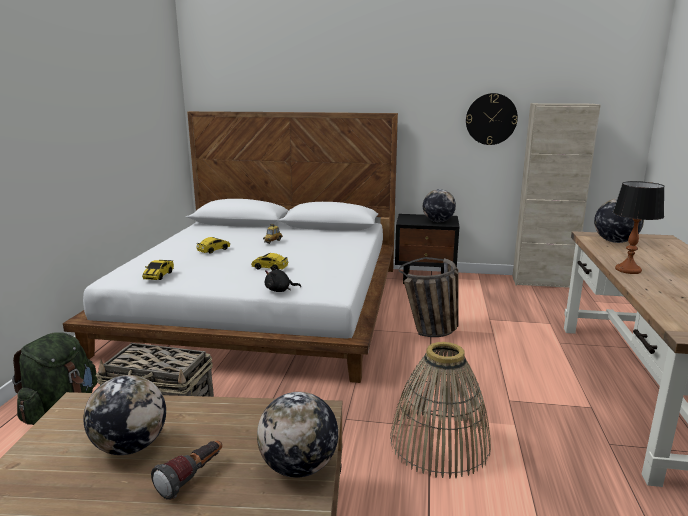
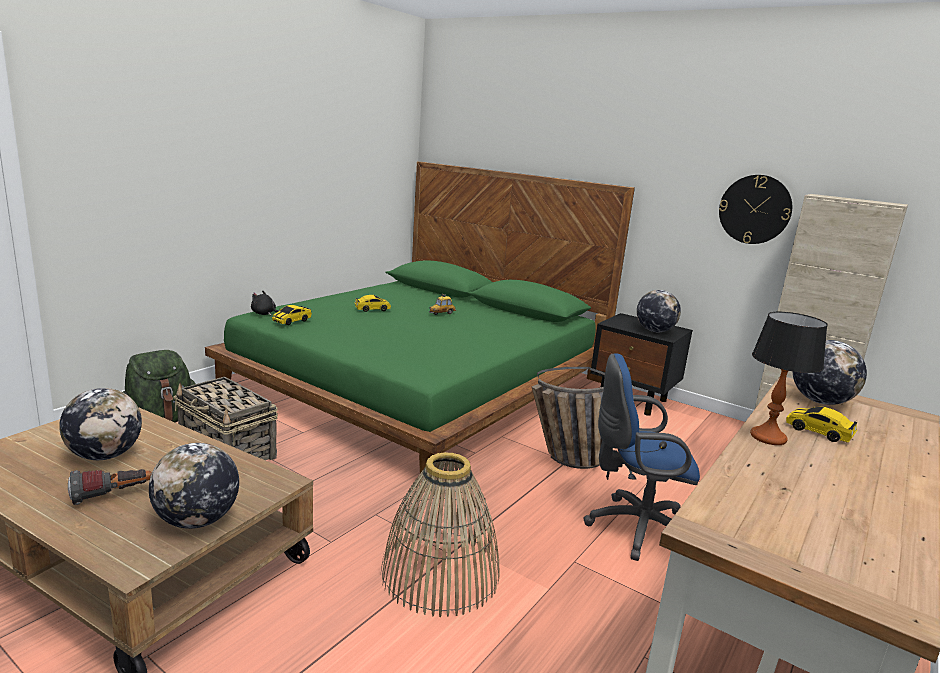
camera: 25 degrees right, 0 degrees up
(263, 306) = (420, 383): white bed -> green bed
(270, 267) = (401, 338): toy car -> toy car (818, 432)
(280, 290) = (378, 361): black plush toy -> black plush toy (264, 314)
(518, 365) = (634, 528): none -> blue office chair

